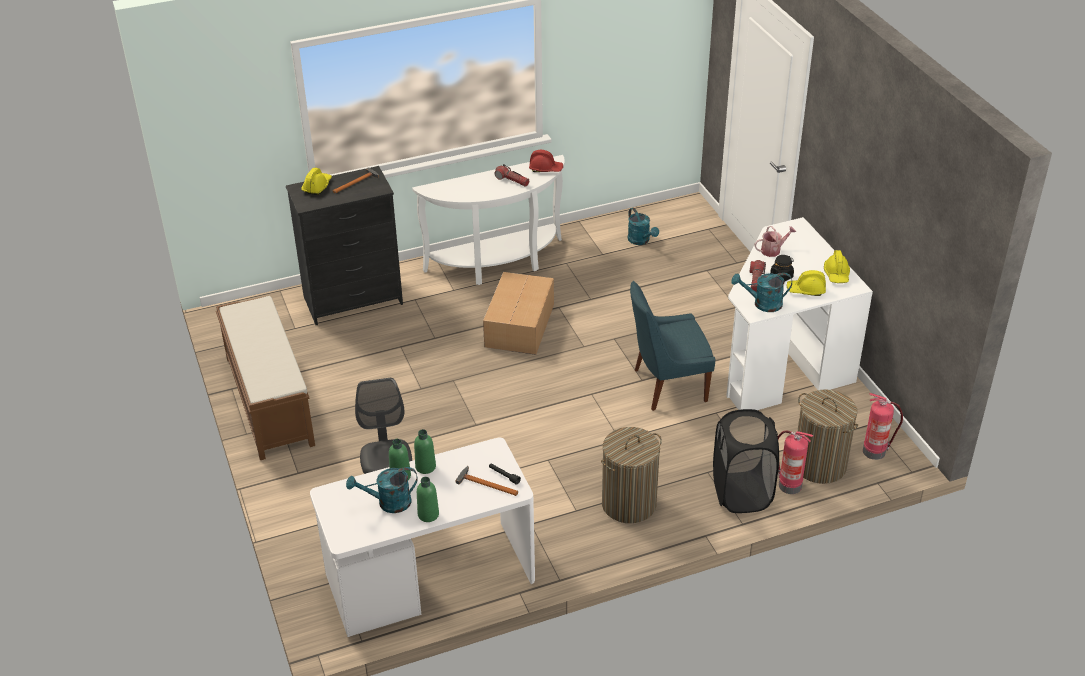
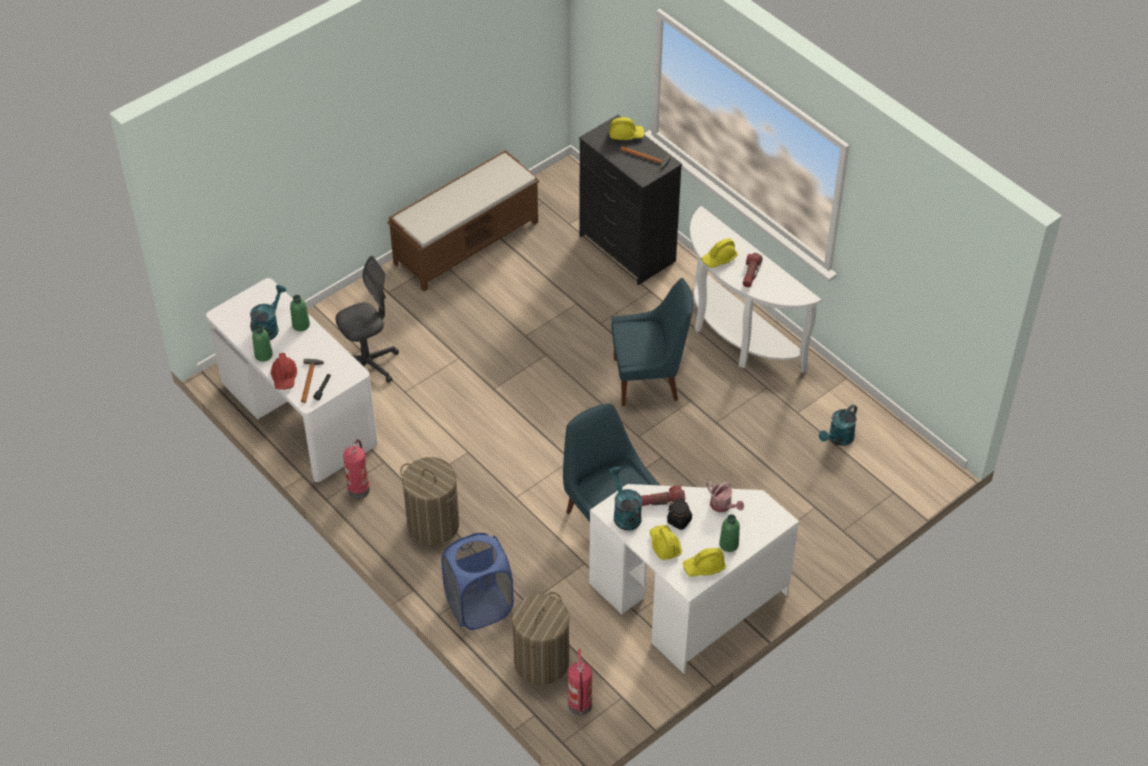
camera: 70 degrees right, 10 degrees up
(388, 503) = (268, 327): turquoise watering can -> turquoise watering can turned 60 degrees clockwise
(425, 467) = (317, 337): green bottle -> green bottle (729, 544)
(483, 192) = (719, 258): none -> yellow hard hat
(520, 325) = (649, 379): cardboard box -> blue chair
(545, 168) = (786, 293): red hard hat -> red hard hat (284, 377)
(741, 493) = (479, 606): black laundry basket -> blue laundry basket
(788, 485) = (503, 641): fire extinguisher -> fire extinguisher (358, 489)

